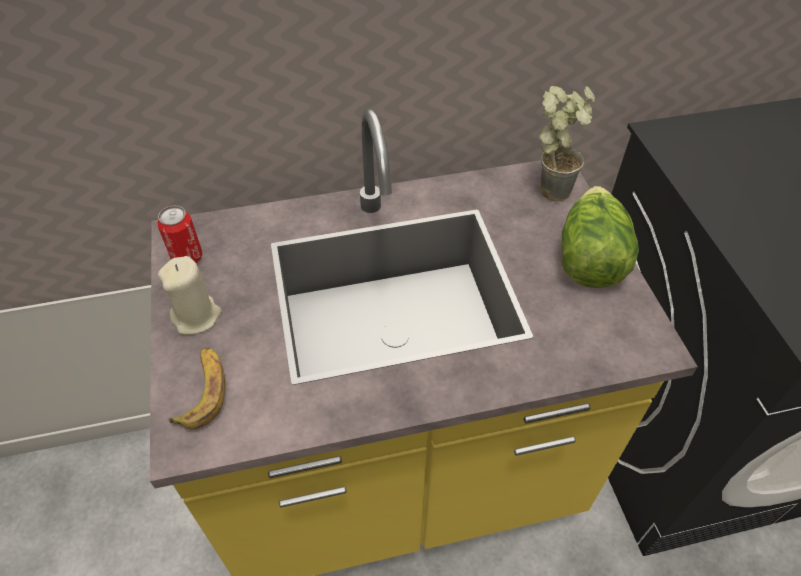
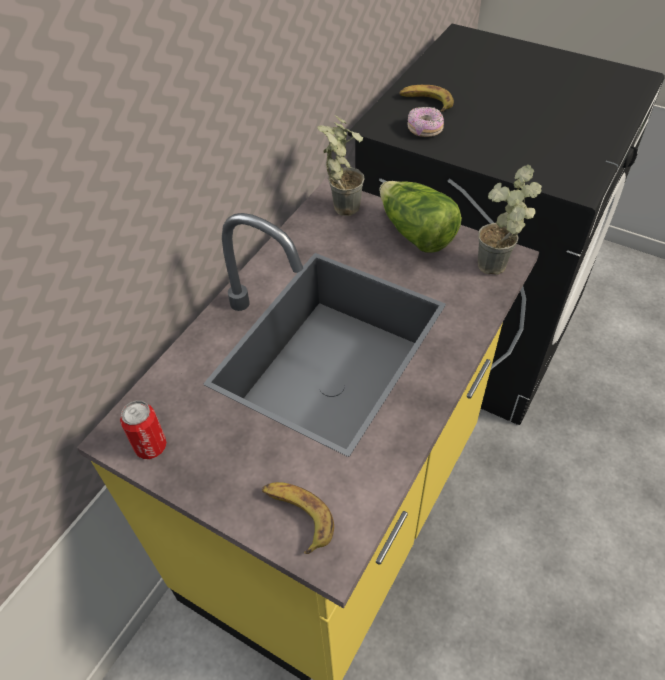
camera: 45 degrees left, 0 degrees up
(197, 316) = (220, 477): beige candle -> none
(626, 350) = (498, 270): none -> potted plant
(710, 166) = (424, 129): none -> donut
(747, 143) = (426, 102): none -> banana

